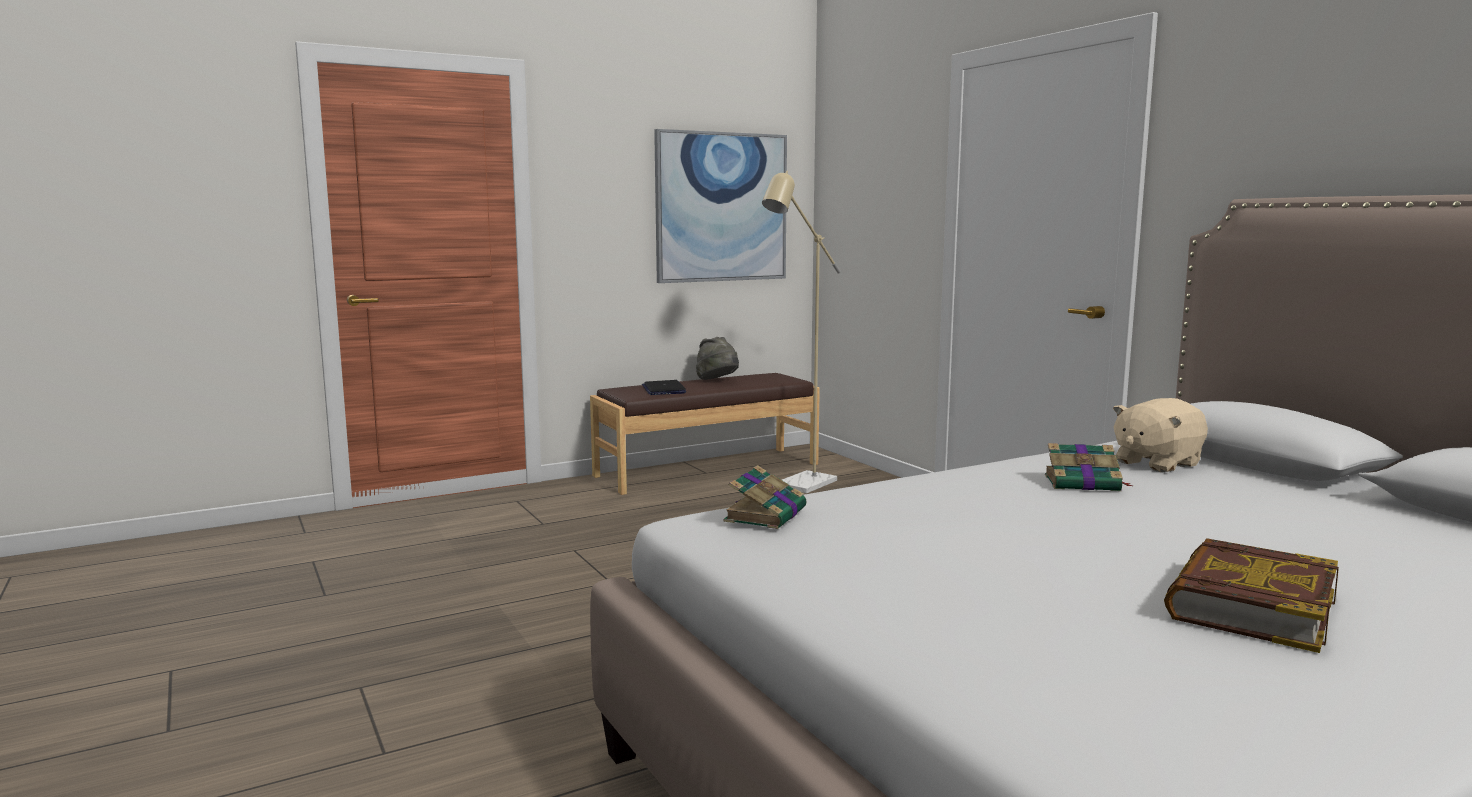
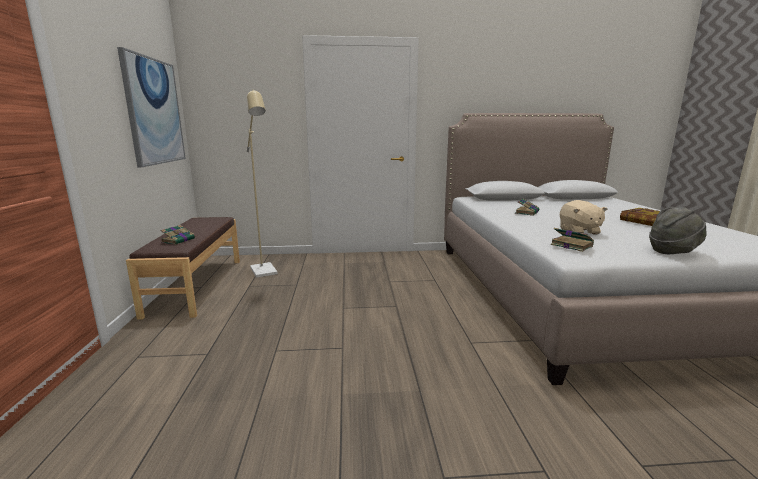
camera: 65 degrees left, 5 degrees up
(663, 389) = (179, 240): laptop -> book
(718, 381) = (187, 228): grey hat -> grey hat (673, 251)
(1155, 463) = (502, 204): beige plush toy -> beige plush toy (579, 231)

